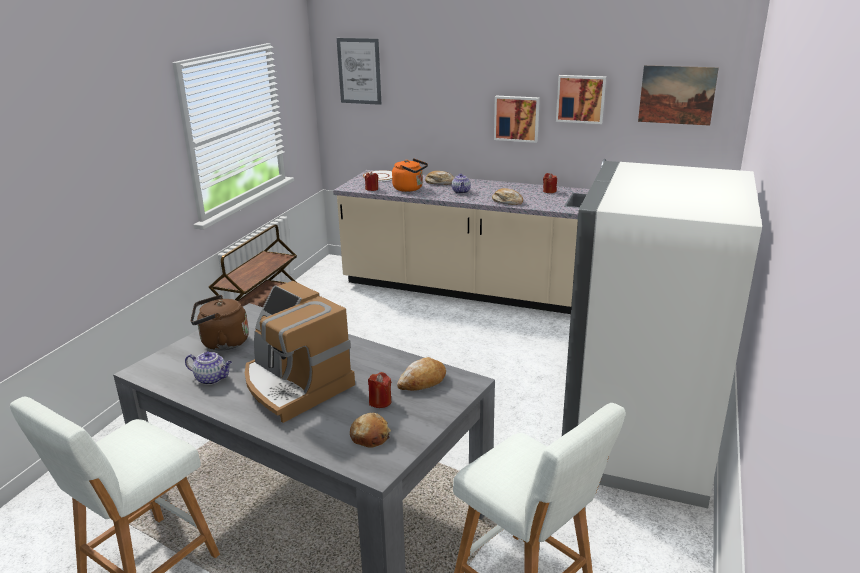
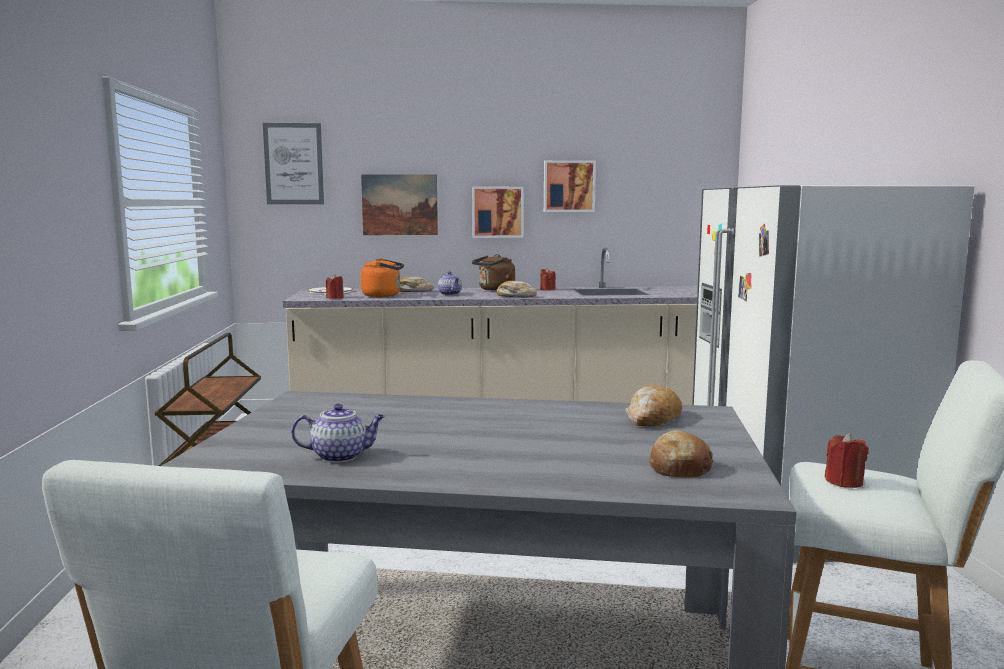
camera: 25 degrees left, 15 degrees down
(222, 343) = (302, 425): brown kettle -> brown kettle (495, 290)
(294, 385) = (484, 443): coffee machine -> none
(380, 402) = (632, 440): red candle -> red candle (844, 482)
(677, 95) = (667, 178): picture -> picture (400, 204)

